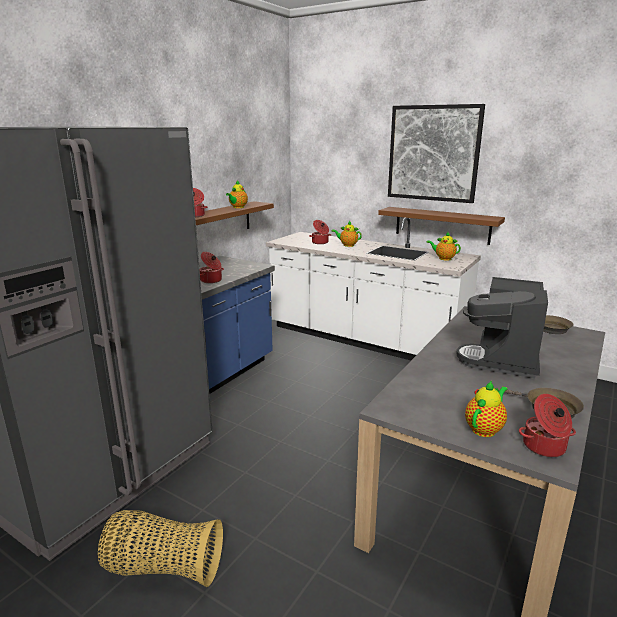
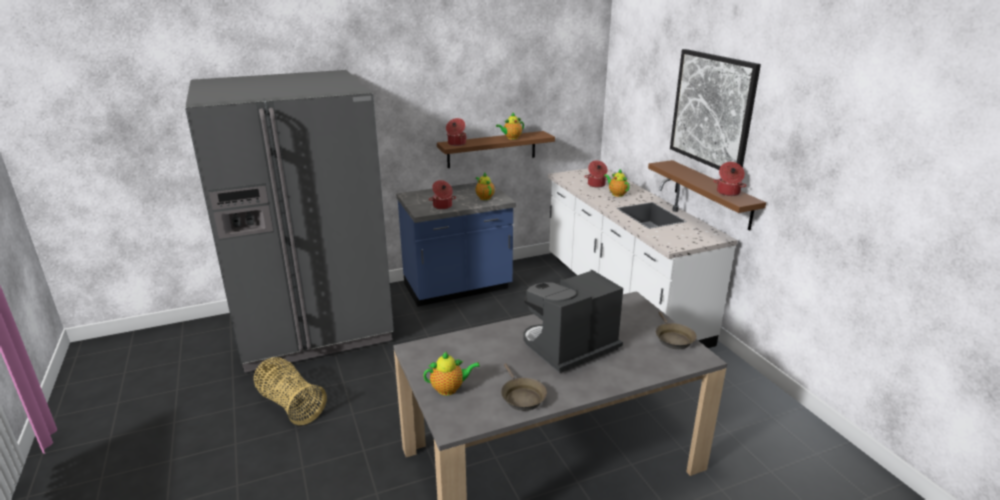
camera: 35 degrees right, 5 degrees up
(443, 258) = (684, 234): teapot -> teapot (484, 197)
(544, 447) = (464, 417): cooking pot -> cooking pot (728, 193)

